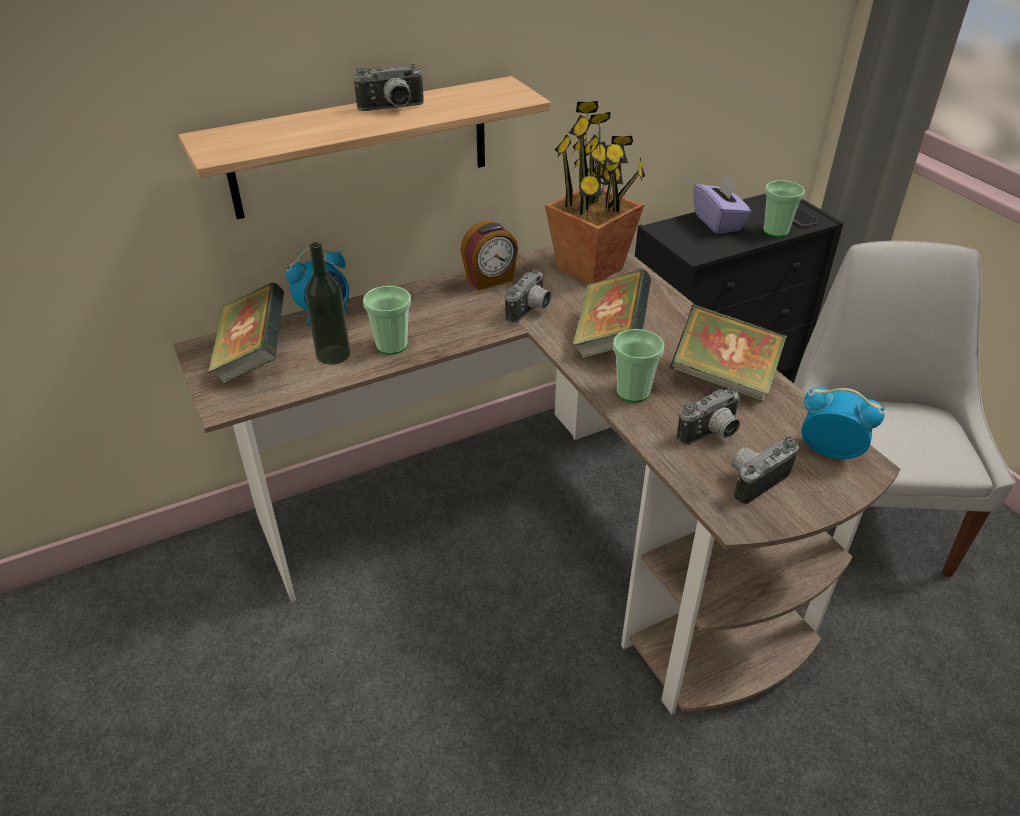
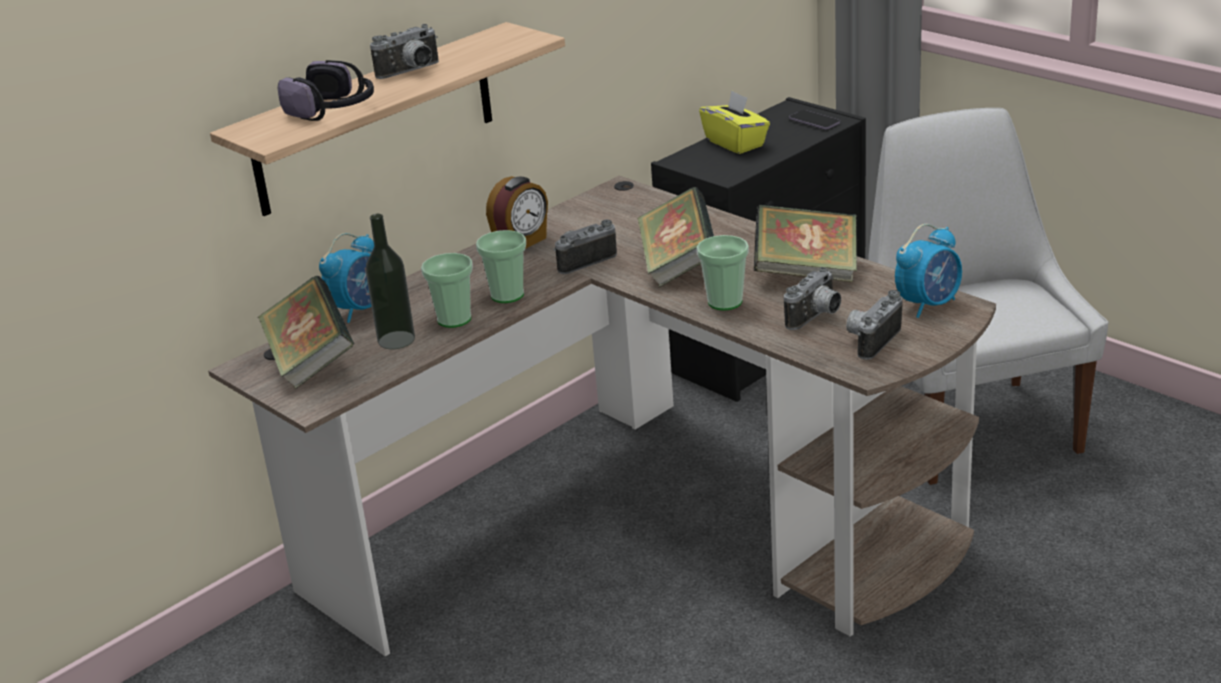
camera: 15 degrees left, 10 degrees down
(295, 135) = (333, 110): none -> headphones
(531, 311) = (583, 260): camera -> camera turned 135 degrees counterclockwise
(590, 268) = (623, 210): potted plant -> none
(718, 222) = (735, 143): purple tissue box -> yellow tissue box
(775, 231) = (799, 139): cup -> cup (507, 295)
(829, 451) = (929, 304): alarm clock -> alarm clock turned 135 degrees clockwise

